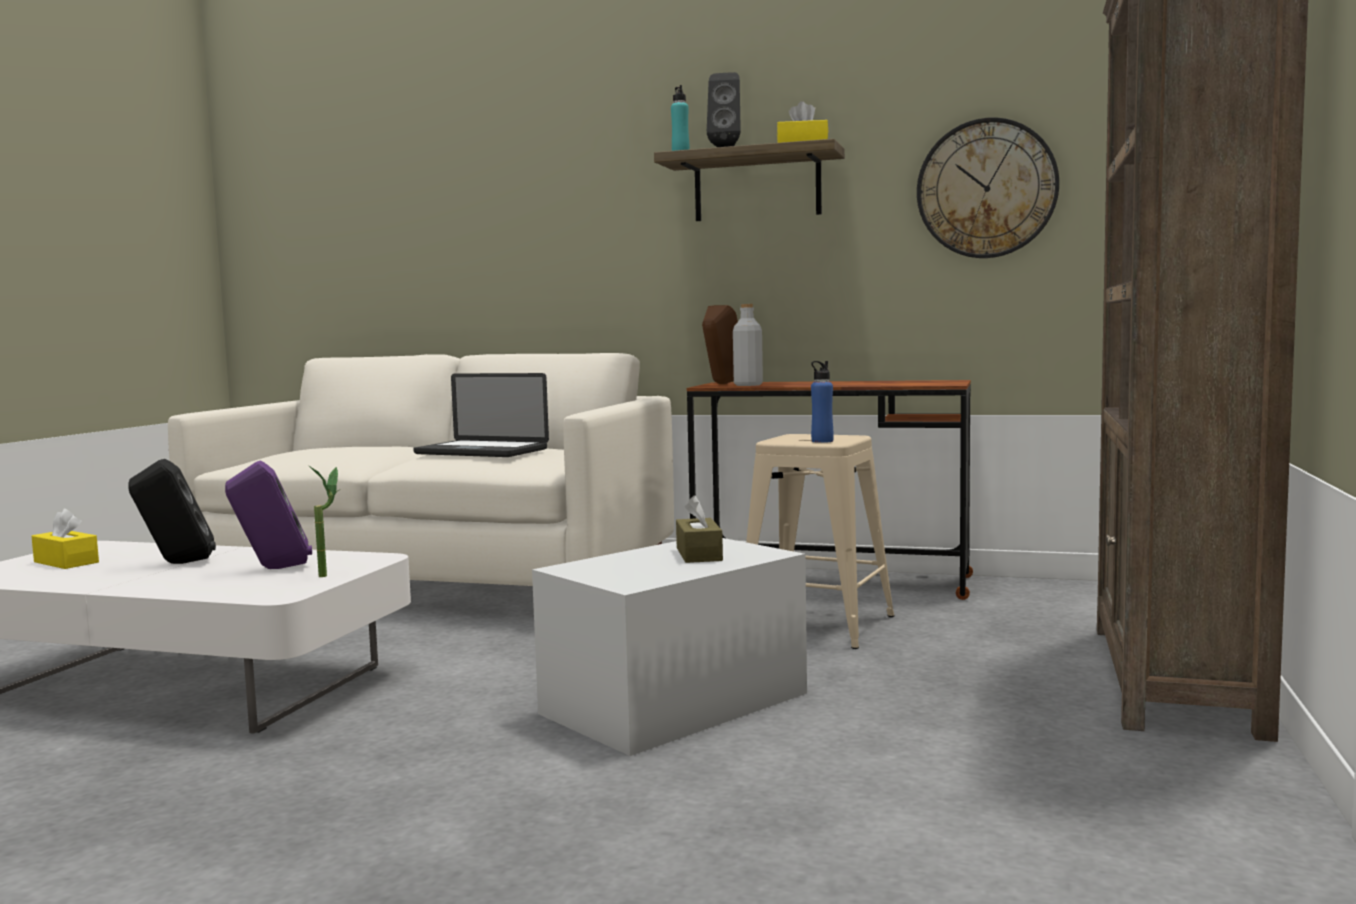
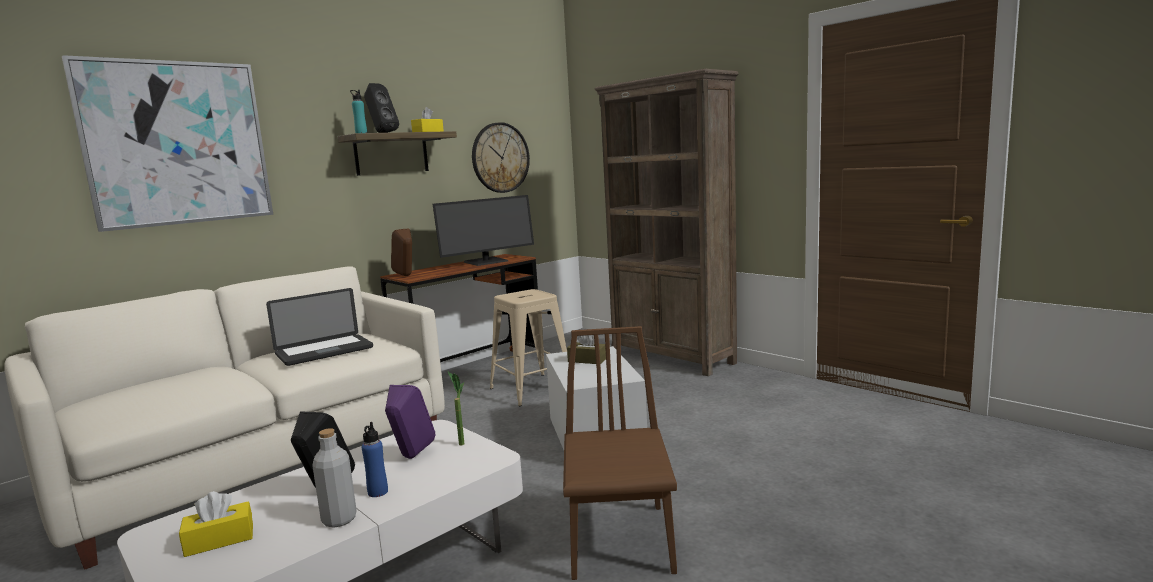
camera: 60 degrees left, 5 degrees up
(305, 797) = (619, 540): none -> brown chair
(480, 180) = (177, 143): none -> picture
(748, 385) = (429, 274): grey bottle -> grey bottle (339, 519)
(822, 441) = (537, 295): blue bottle -> blue bottle (378, 492)
(880, 383) = (486, 262): none -> monitor

